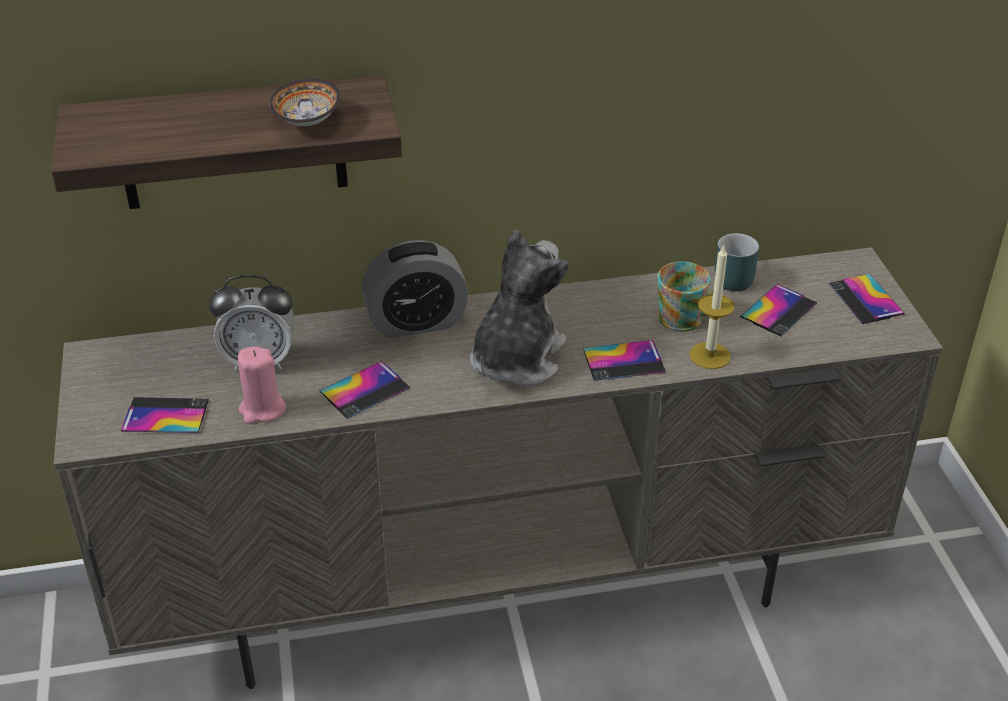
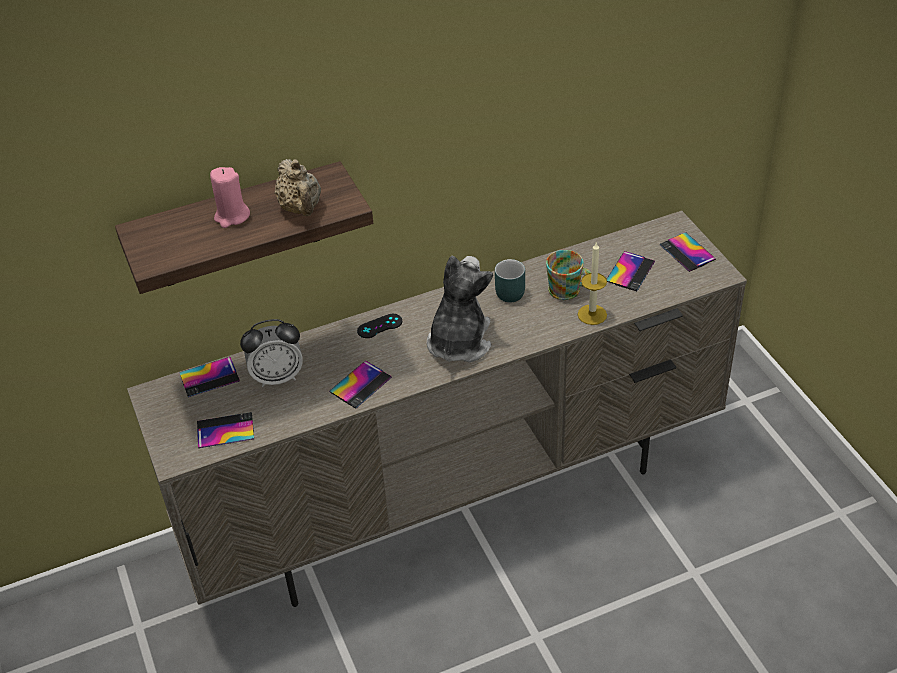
camera: 10 degrees left, 5 degrees up
(262, 409) = (293, 413): pink candle -> pink candle (231, 216)
(307, 121) = (301, 209): bowl -> beige teapot
(416, 322) = (379, 326): alarm clock -> black game controller
(623, 361) = (534, 329): phone -> phone (209, 377)
(730, 277) = (590, 251): turquoise mug -> turquoise mug (507, 290)

